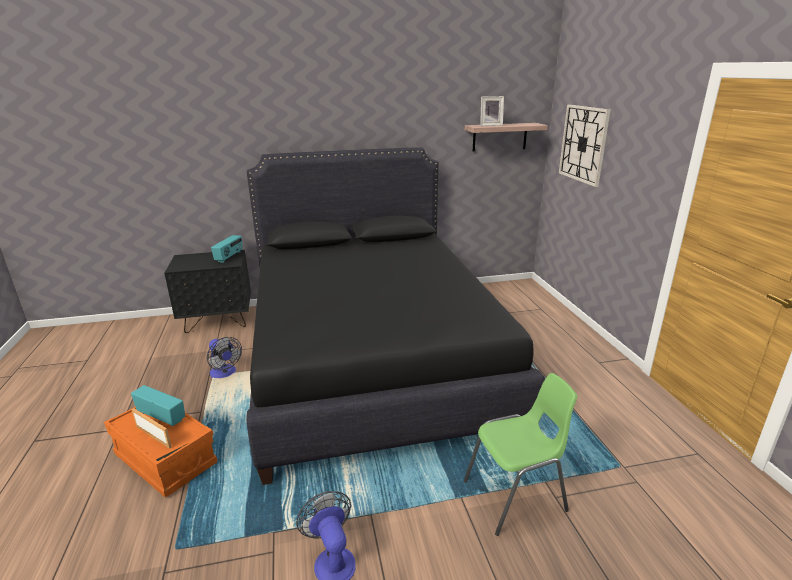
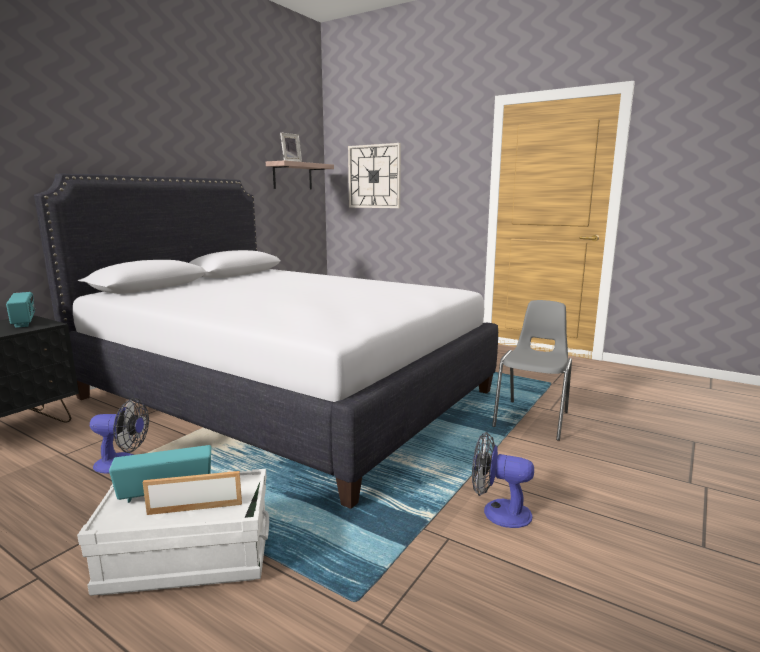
camera: 45 degrees left, 10 degrees down
(166, 459) = (188, 557): orange storage box -> white storage box
(370, 359) = (284, 395): black bed -> white bed
(516, 497) = (532, 419): green chair -> grey chair

